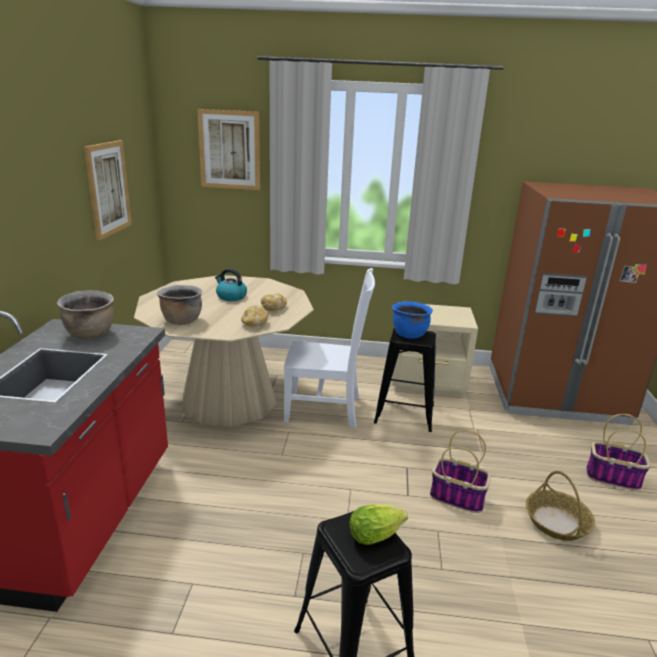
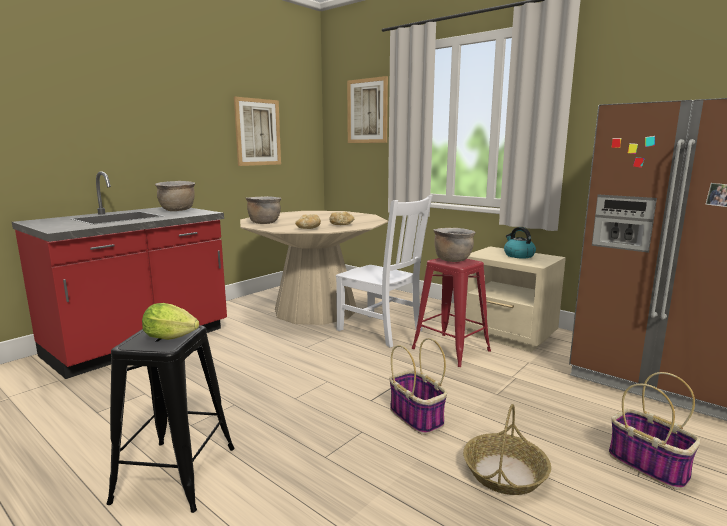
camera: 35 degrees right, 10 degrees down
(231, 296) = (324, 218): kettle -> kettle (518, 255)
(404, 414) = (451, 349): black stool -> red stool
(409, 334) = (452, 260): blue cooking pot -> brown cooking pot

